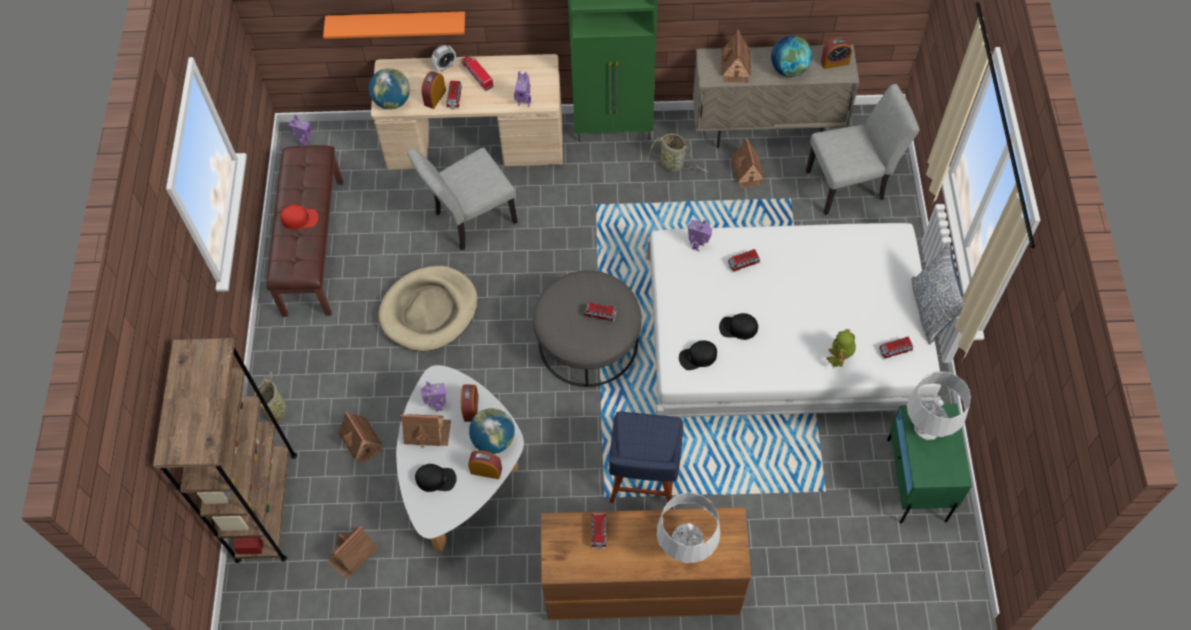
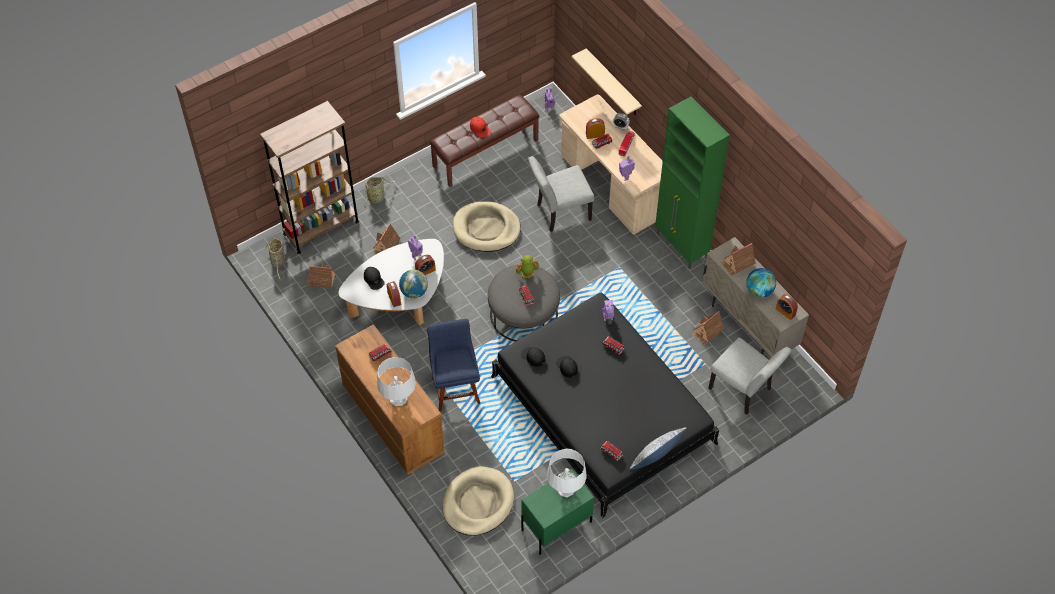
camera: 55 degrees right, 5 degrees down
(392, 101) = (576, 118): globe -> none
(397, 24) = (613, 83): orange shelf -> beige shelf
(427, 431) = (397, 260): toy house -> none
(469, 220) = (559, 213): grey chair -> grey chair turned 45 degrees counterclockwise
(643, 481) = (455, 388): blue chair -> blue chair turned 105 degrees clockwise
(673, 165) = (680, 290): basket -> basket (278, 262)
(783, 336) = (602, 409): white bed -> black bed
(831, 552) = (478, 503): none -> beige dog bed
(839, 357) = (585, 426): toy robot -> toy robot (527, 275)

